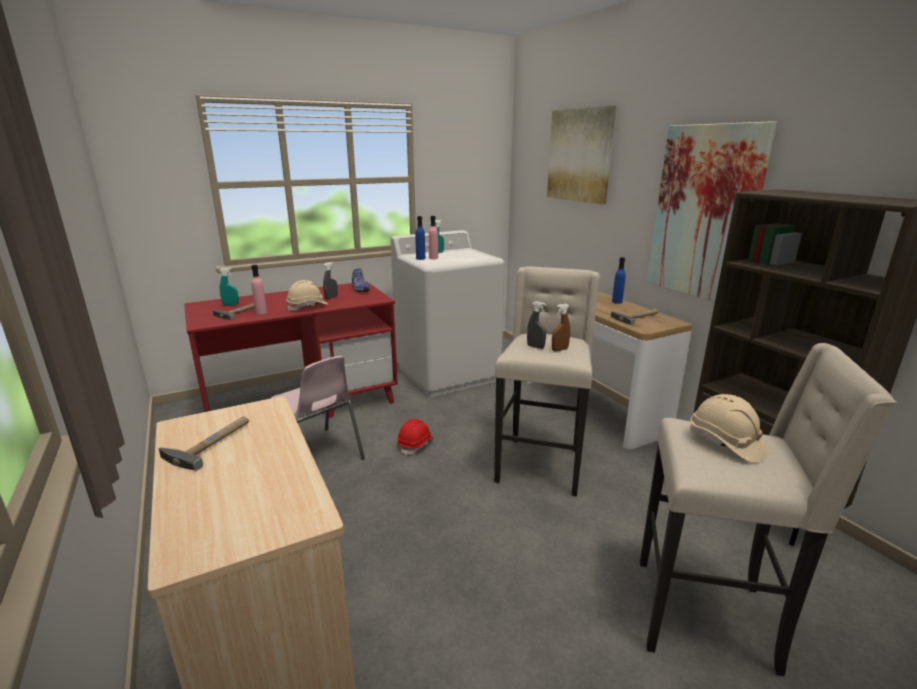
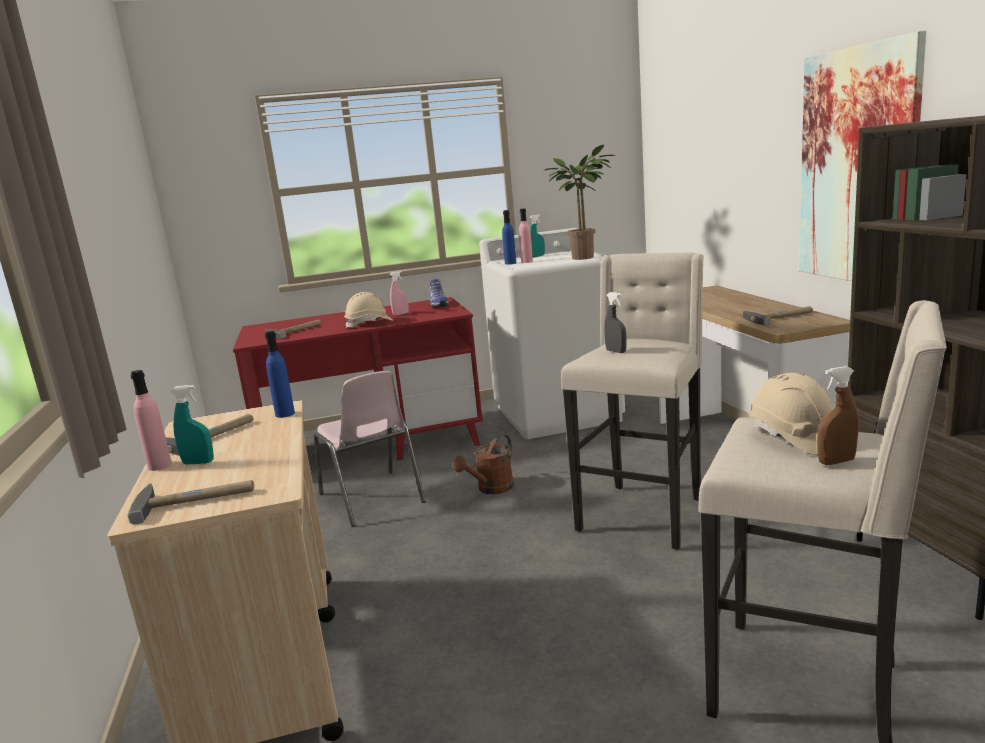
camera: 15 degrees right, 5 degrees down
(231, 304) = (288, 325): turquoise spray bottle -> turquoise spray bottle (198, 462)
(232, 531) = (196, 500): none -> hammer
(261, 312) = (316, 331): pink bottle -> pink bottle (160, 466)
(331, 297) = (400, 314): grey spray bottle -> pink spray bottle
(416, 444) = (491, 489): red hard hat -> brown watering can
(480, 257) = (586, 257): none -> potted plant
(559, 350) = (645, 353): brown spray bottle -> brown spray bottle (836, 461)
(580, 155) = (714, 115): picture -> none
(617, 302) = (764, 302): blue bottle -> blue bottle (285, 414)

